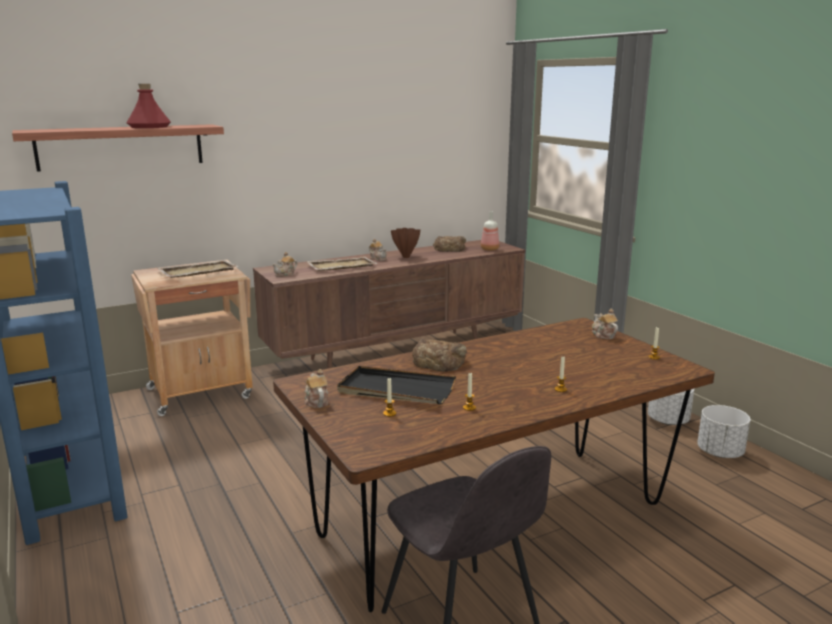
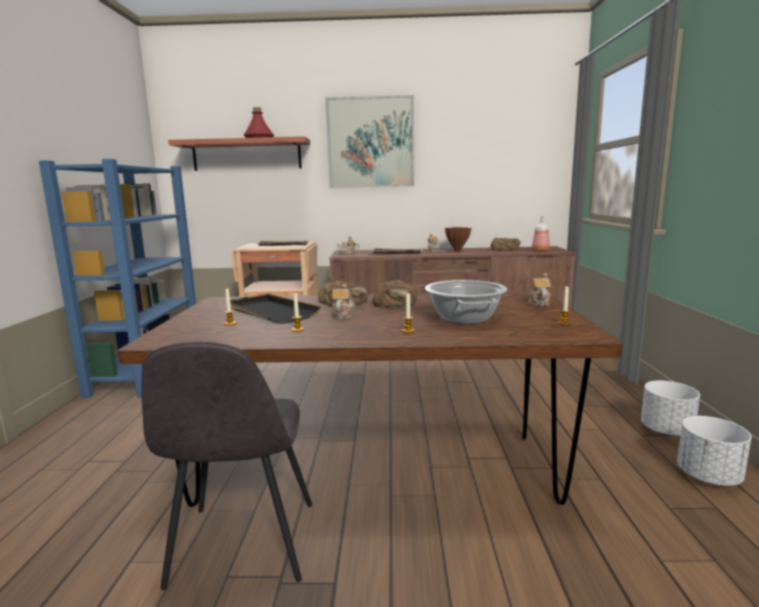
camera: 30 degrees right, 5 degrees down
(292, 128) = (370, 143): none -> picture
(316, 401) = (201, 310): teapot -> teapot (343, 315)
(489, 354) = (396, 302): none -> bread
(578, 365) = (464, 318): none -> cooking pot

